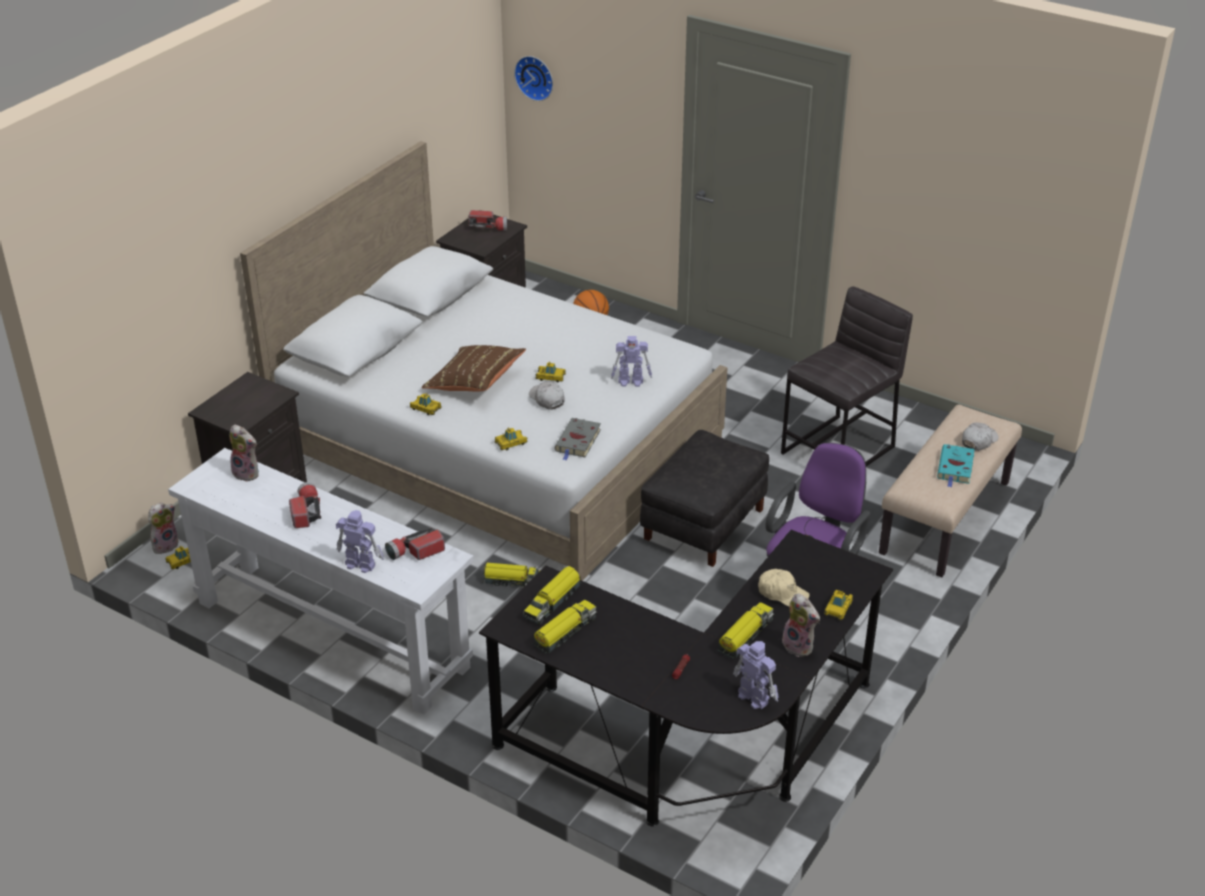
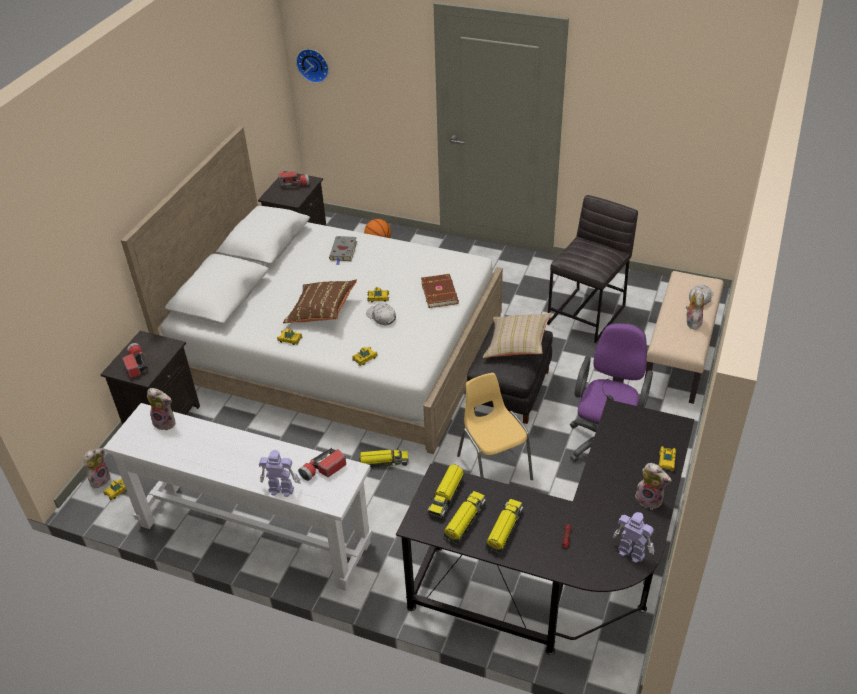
camera: 10 degrees left, 5 degrees up
(306, 512) = (223, 449): flashlight -> flashlight (136, 364)
(577, 442) = (416, 349): grey book -> grey book (343, 251)
(631, 381) = (440, 292): toy robot -> brown book
(652, 609) = (493, 467): none -> yellow chair
(716, 462) = (517, 345): none -> beige pillow
(745, 636) = (605, 498): toy truck -> toy truck (504, 530)
(782, 594) = (620, 456): beige cap -> none
(955, 468) = (692, 322): turquoise book -> plush toy

